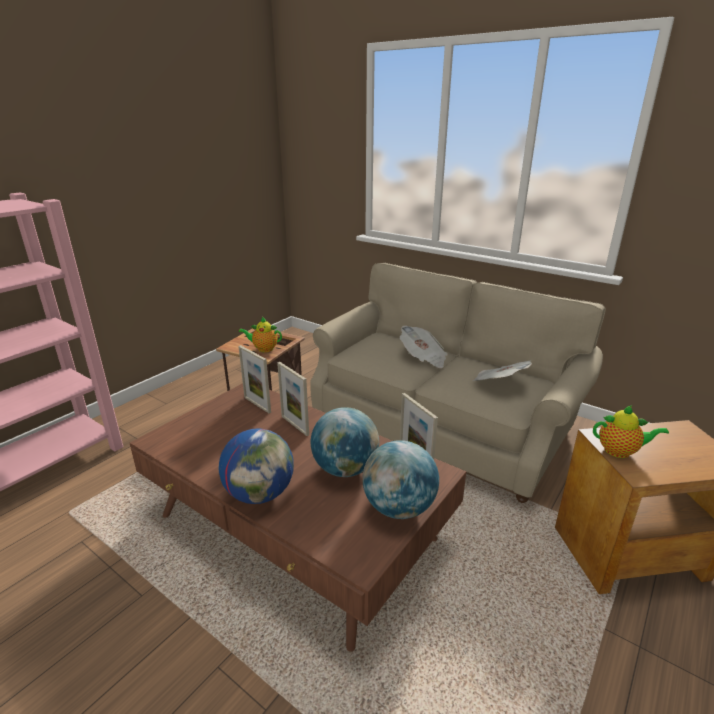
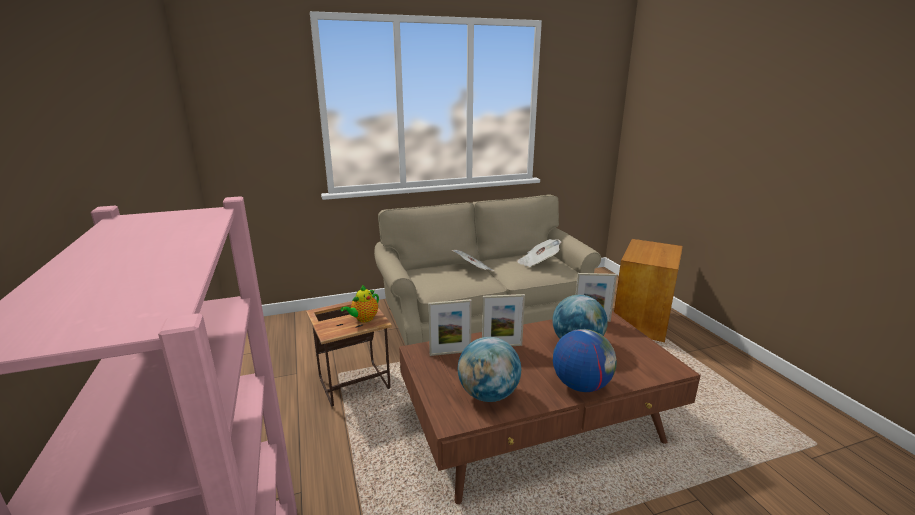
camera: 55 degrees left, 5 degrees down
(398, 507) = (631, 340): globe -> globe (488, 395)
(620, 451) = (648, 260): teapot -> none

